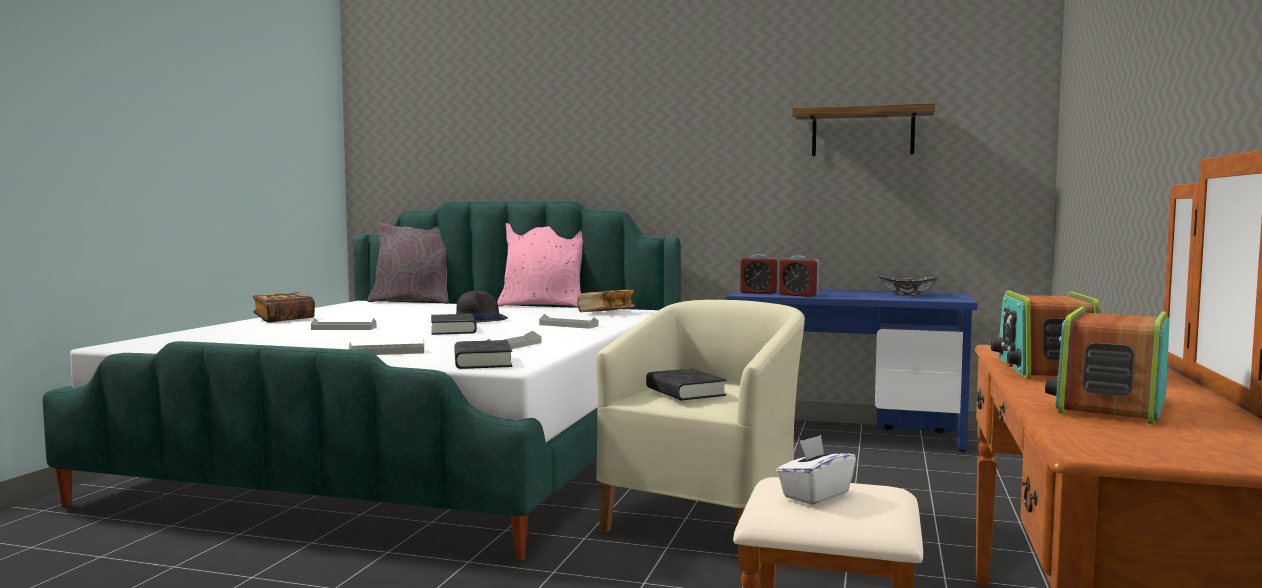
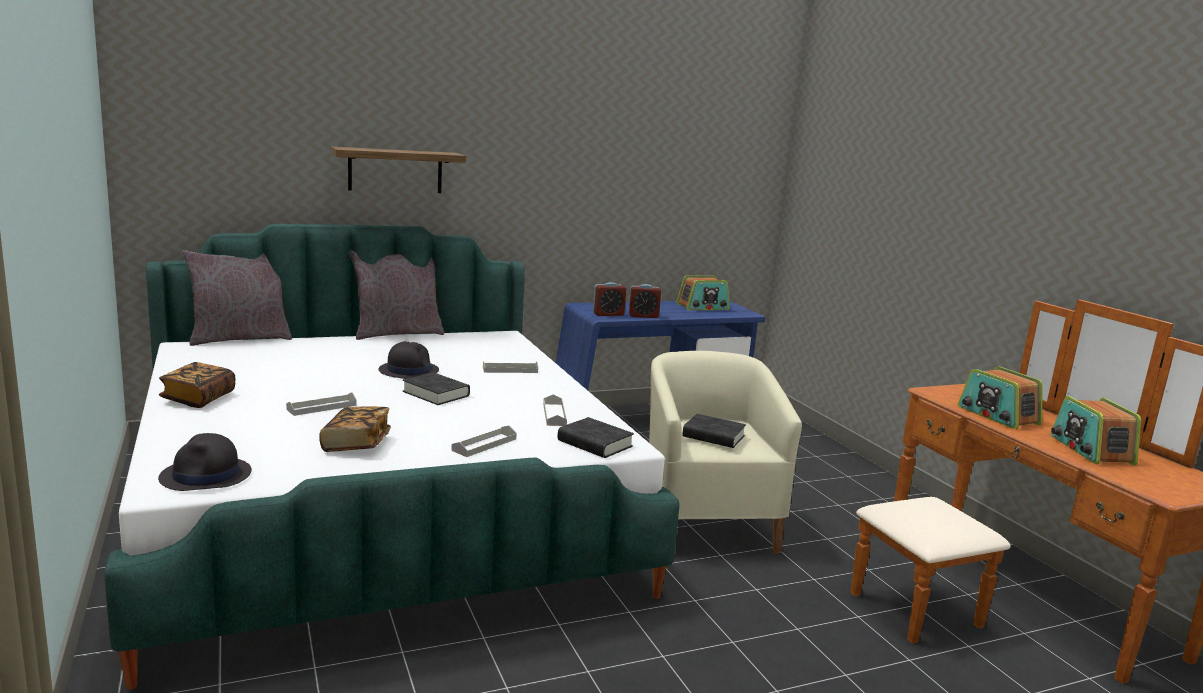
camera: 40 degrees left, 10 degrees up
(159, 344) = (206, 476): none -> black hat
(543, 305) = (397, 333): pink pillow -> grey pillow
(606, 313) = (485, 341): book -> book (356, 444)
(815, 495) = (927, 517): white tissue box -> none
(862, 132) = (665, 173): shelf -> shelf (395, 170)
(907, 294) = (703, 307): bowl -> radio

